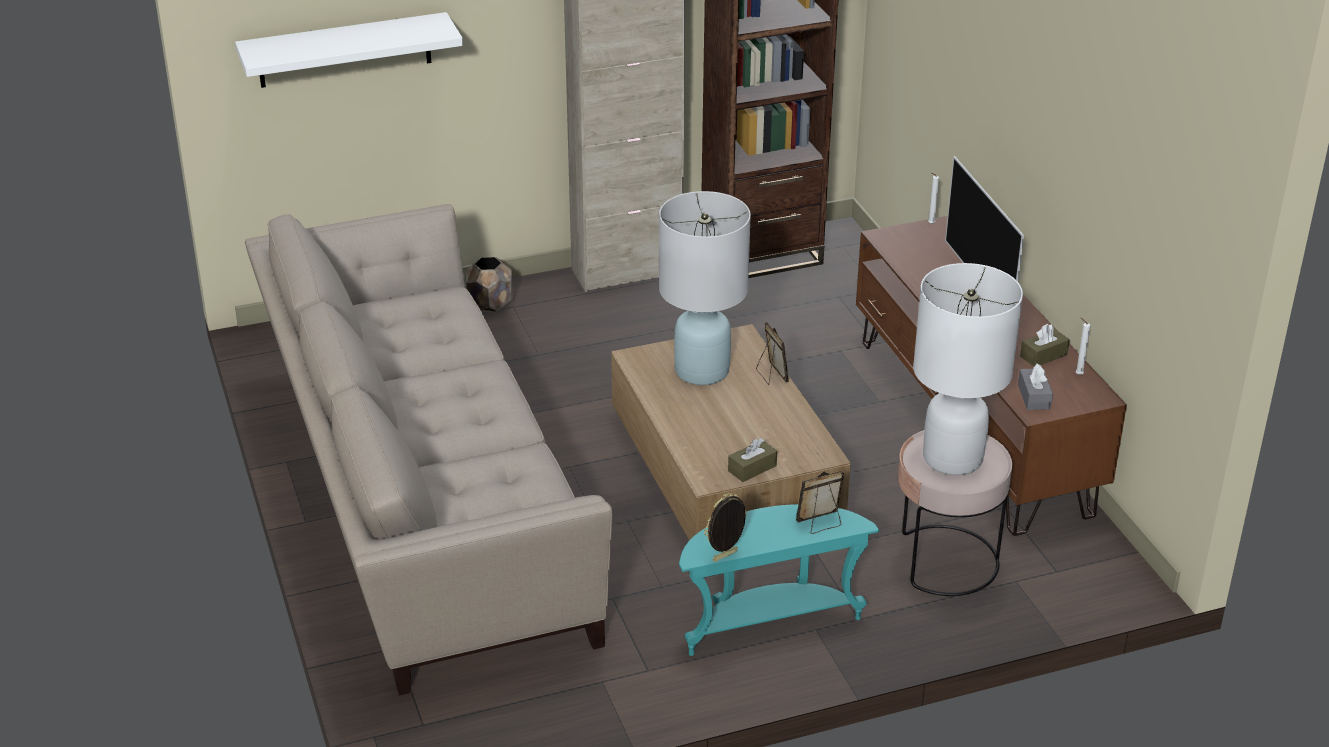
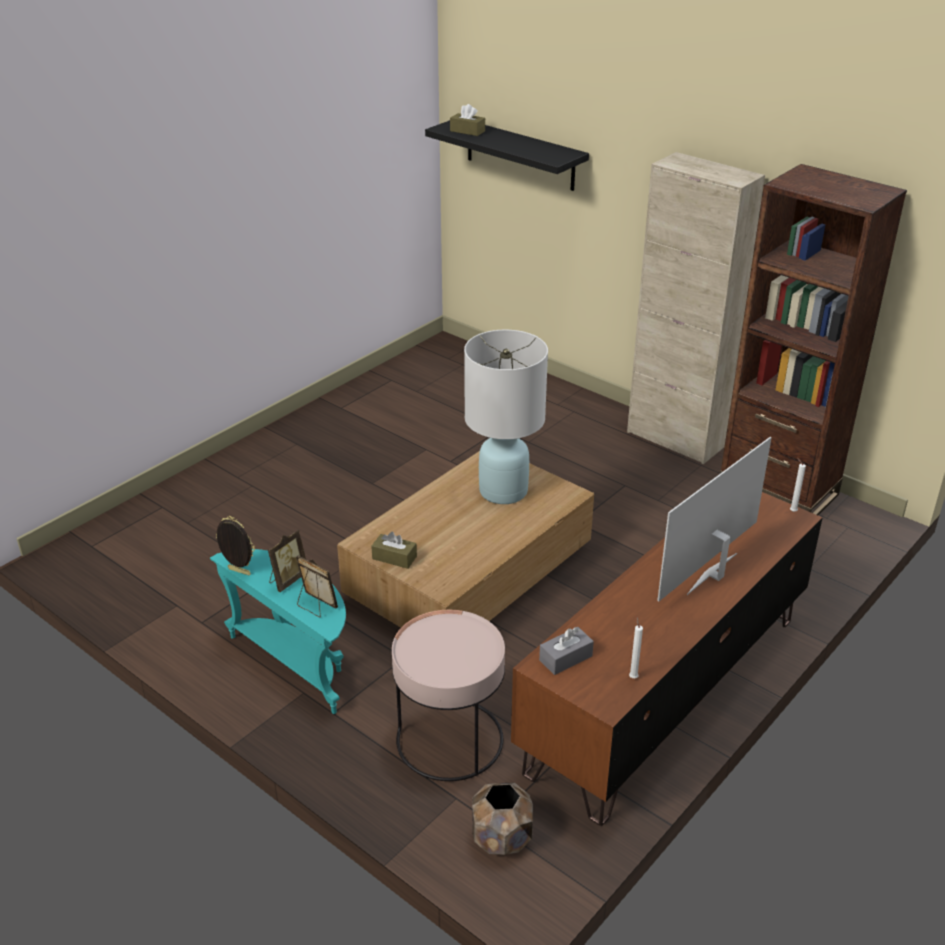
camera: 60 degrees right, 0 degrees up
(344, 50) = (520, 154): white shelf -> black shelf
(421, 506) = (314, 461): beige sofa -> none
(490, 305) = (565, 402): brown planter -> brown planter (502, 838)
(771, 375) = (531, 525): picture frame -> picture frame (287, 580)
(953, 458) = (451, 646): white table lamp -> none
(1043, 355) = (643, 644): brown tissue box -> brown tissue box (467, 131)

